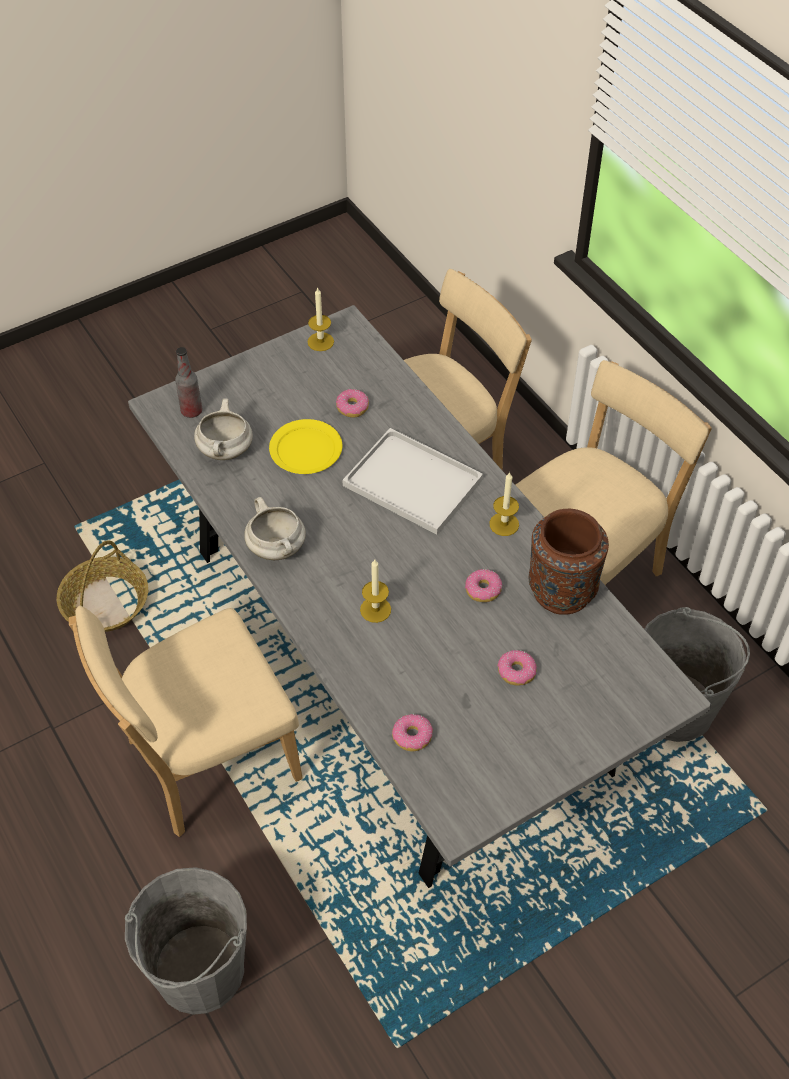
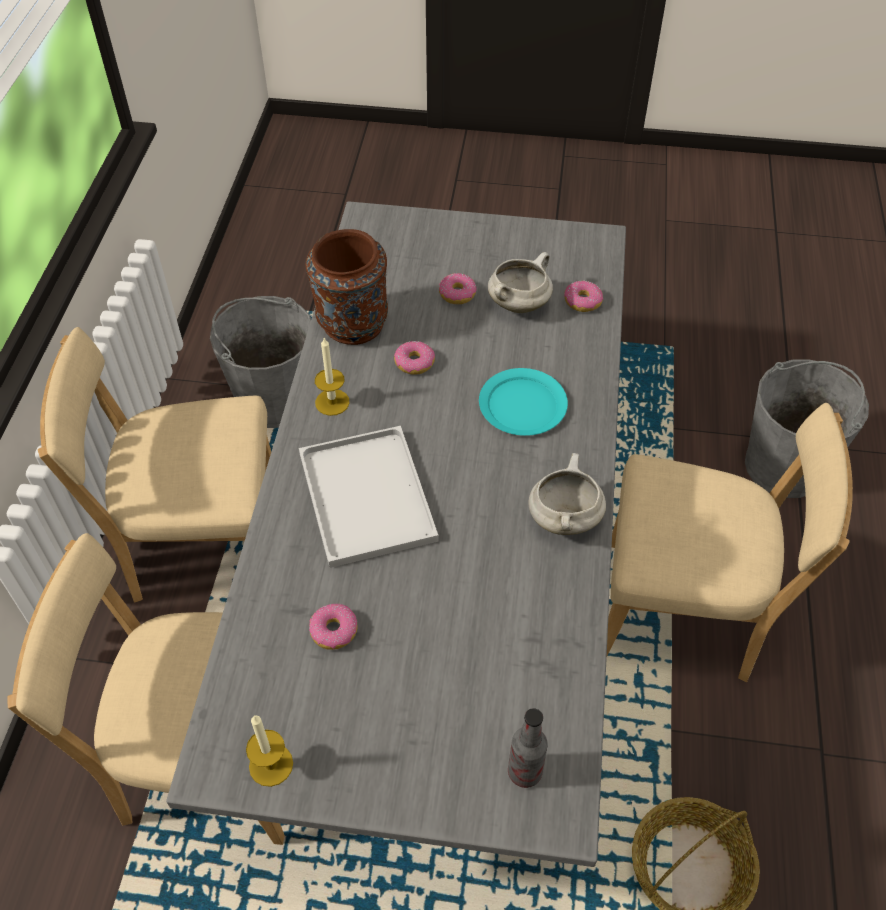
camera: 140 degrees left, 0 degrees up
(226, 451) = (527, 676): white cooking pot -> white cooking pot (519, 303)
(305, 449) = (436, 613): yellow plate -> none
(375, 609) = (522, 404): candle -> turquoise plate

